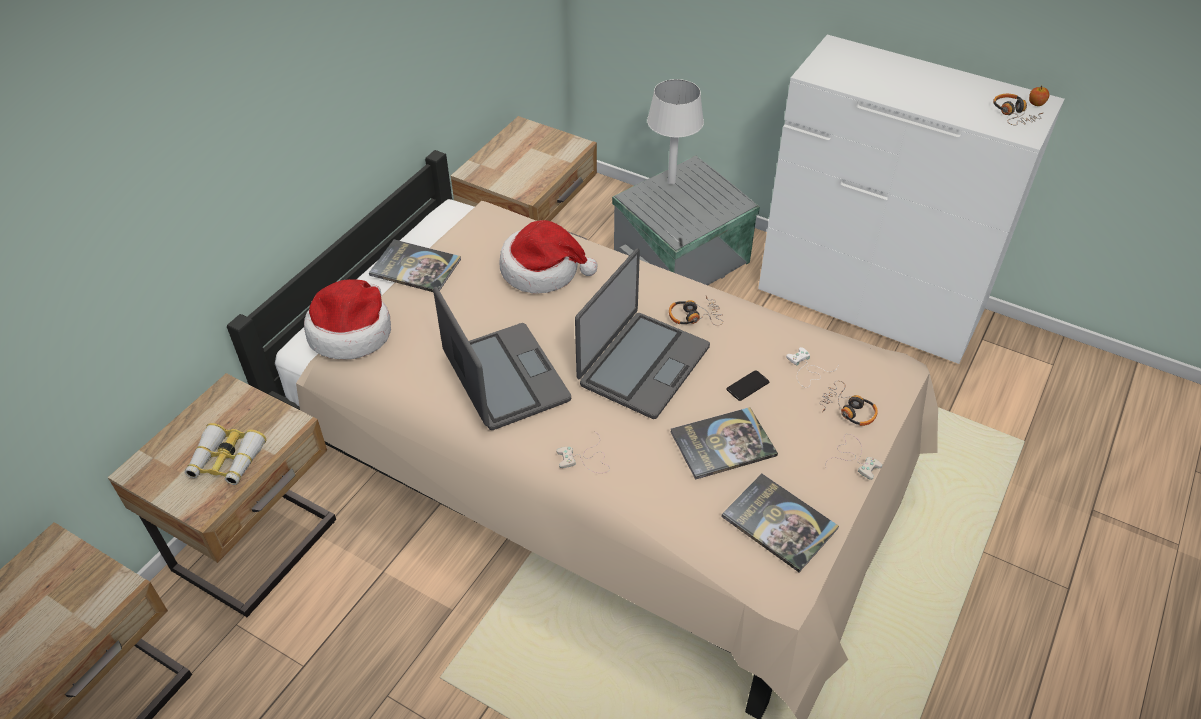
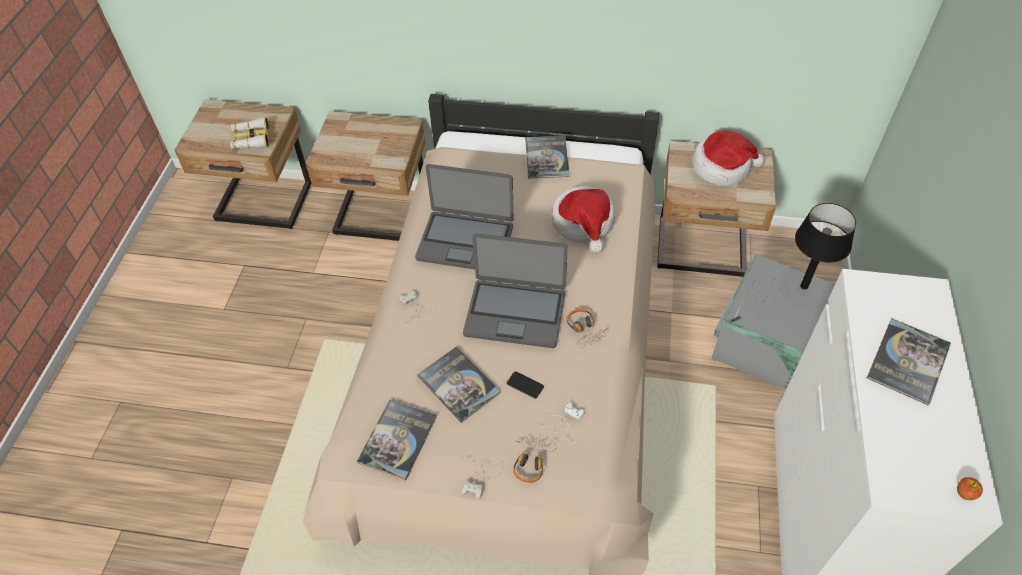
camera: 70 degrees right, 5 degrees up
(227, 461) = (357, 149): binoculars -> binoculars (251, 139)
(351, 332) = (471, 153): hat -> hat (722, 167)
(504, 378) = (465, 241): laptop -> laptop turned 60 degrees clockwise
(671, 181) = (804, 286): white table lamp -> black table lamp
(905, 82) = (908, 361): none -> book
(1013, 114) = (923, 472): headphones -> none

